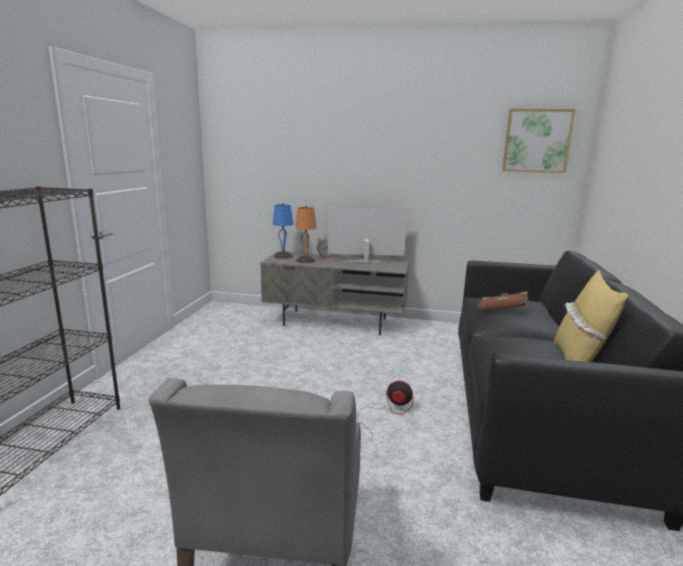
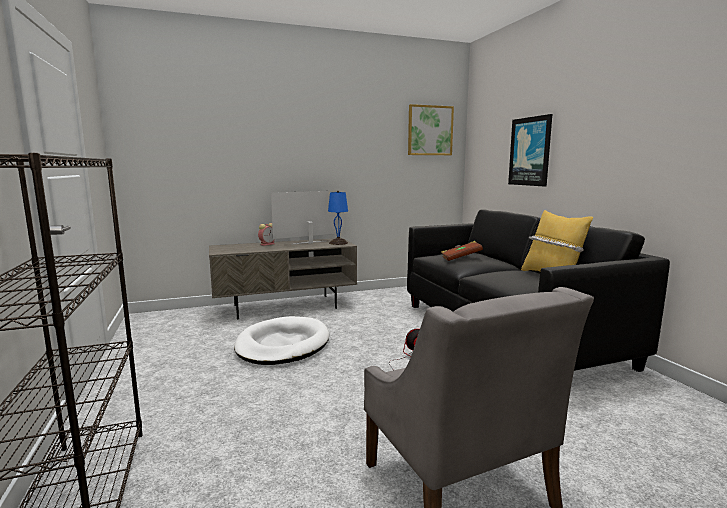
camera: 30 degrees left, 5 degrees down
(283, 256) = (224, 248): blue table lamp -> blue table lamp (338, 243)
(291, 361) = (282, 345): none -> white dog bed
(305, 260) = (253, 248): orange table lamp -> none
(639, 180) = (530, 151): none -> picture

